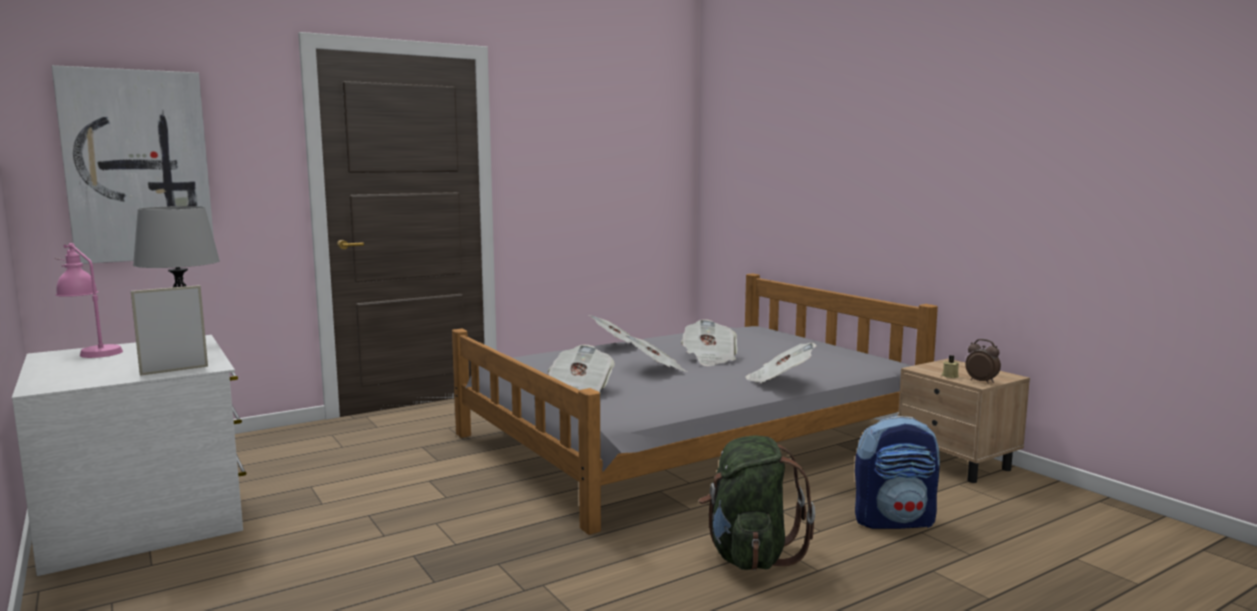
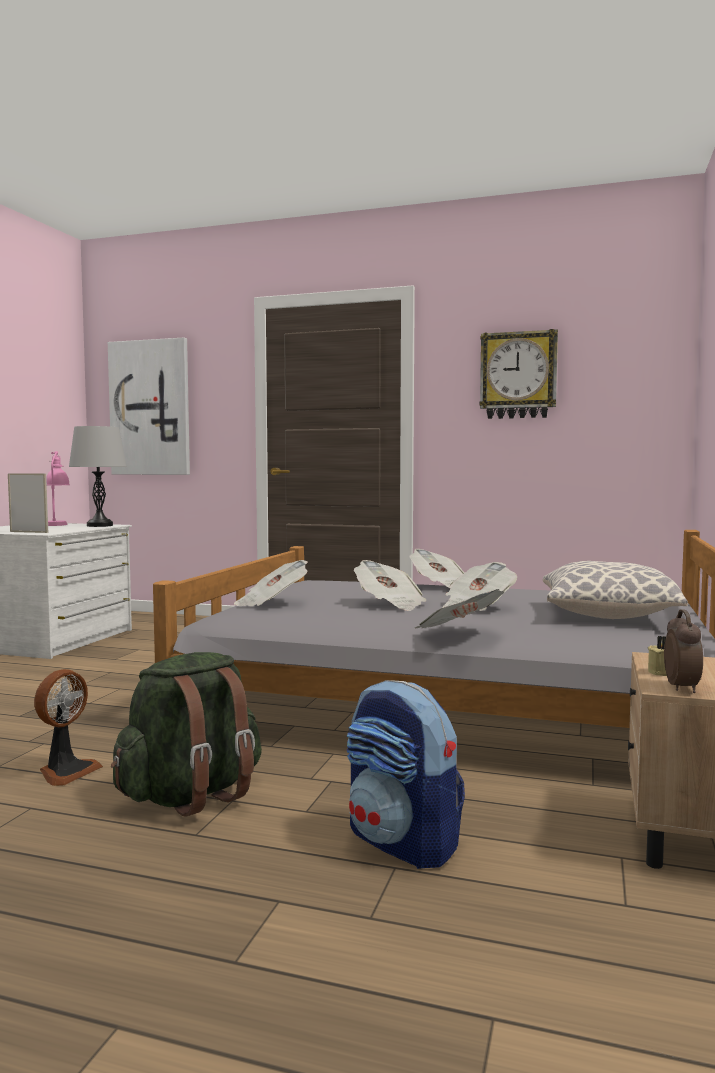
camera: 50 degrees right, 5 degrees down
(581, 144) = (518, 375): none -> wall clock
(634, 588) = (66, 771): none -> fan
(784, 347) = (607, 615): none -> pillow

